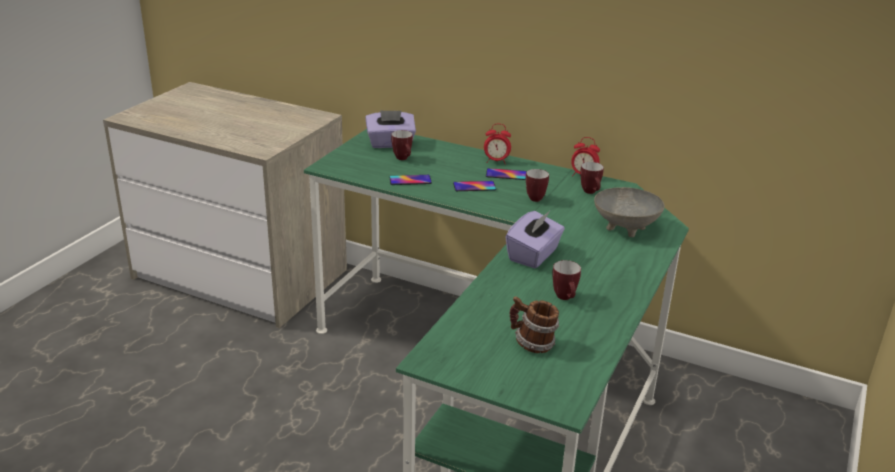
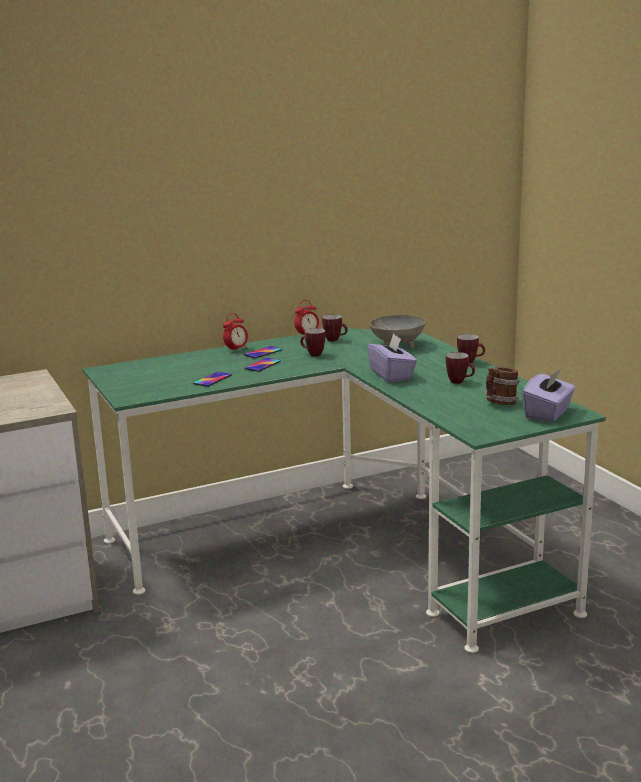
camera: 50 degrees left, 10 degrees down
(390, 143) = (134, 370): purple tissue box -> purple tissue box (548, 414)
(403, 159) = (171, 373): mug -> mug (470, 362)

